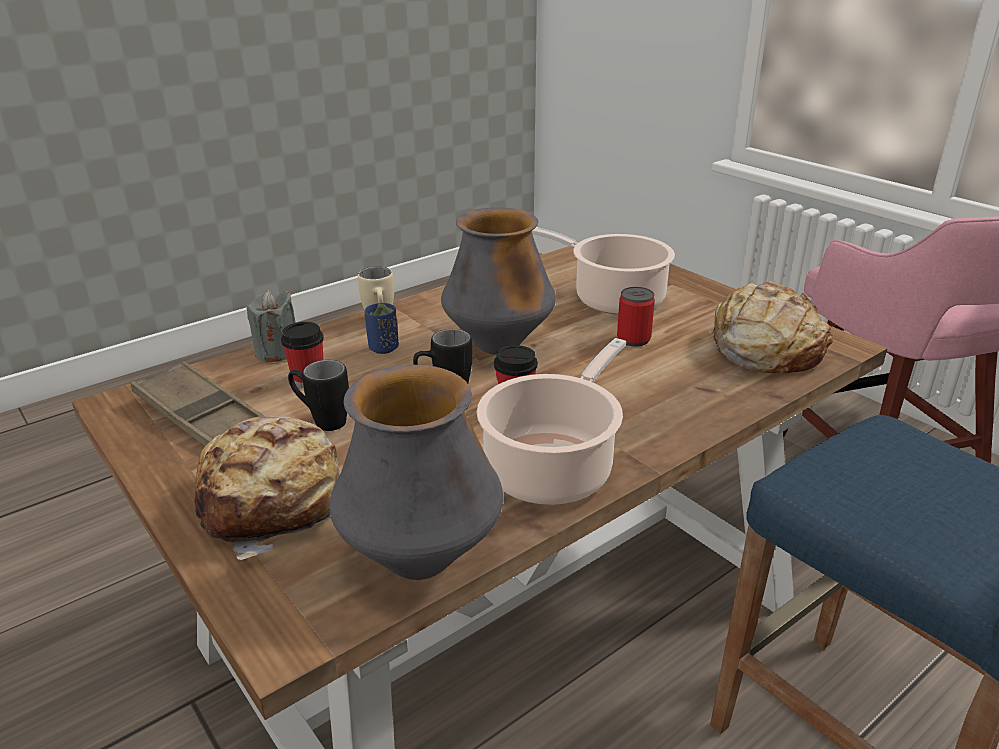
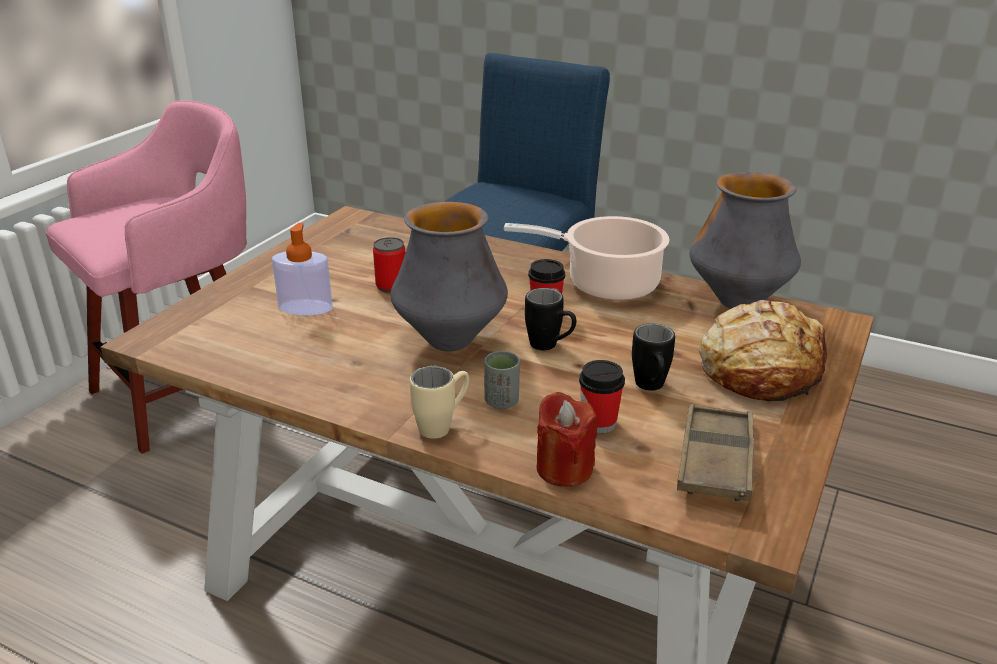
camera: 115 degrees left, 0 degrees up
(277, 352) = (564, 469): grey candle -> red candle
(383, 348) = (501, 402): blue cup -> grey cup
(613, 299) = (305, 307): cooking pot -> soap dispenser
(764, 348) = (373, 239): bread -> none

